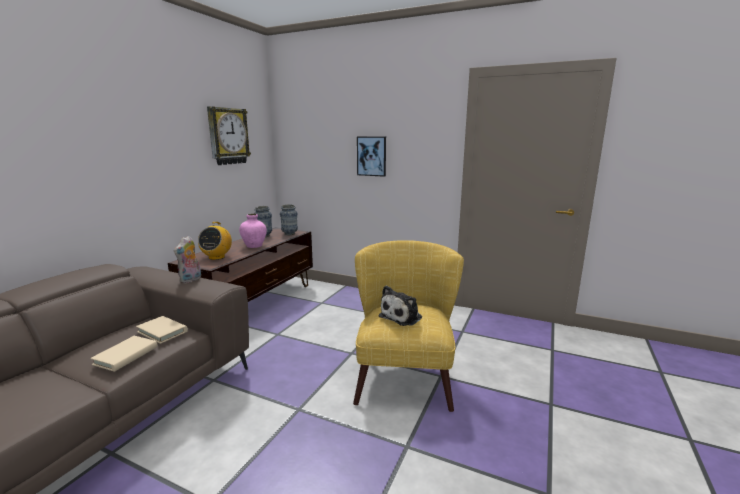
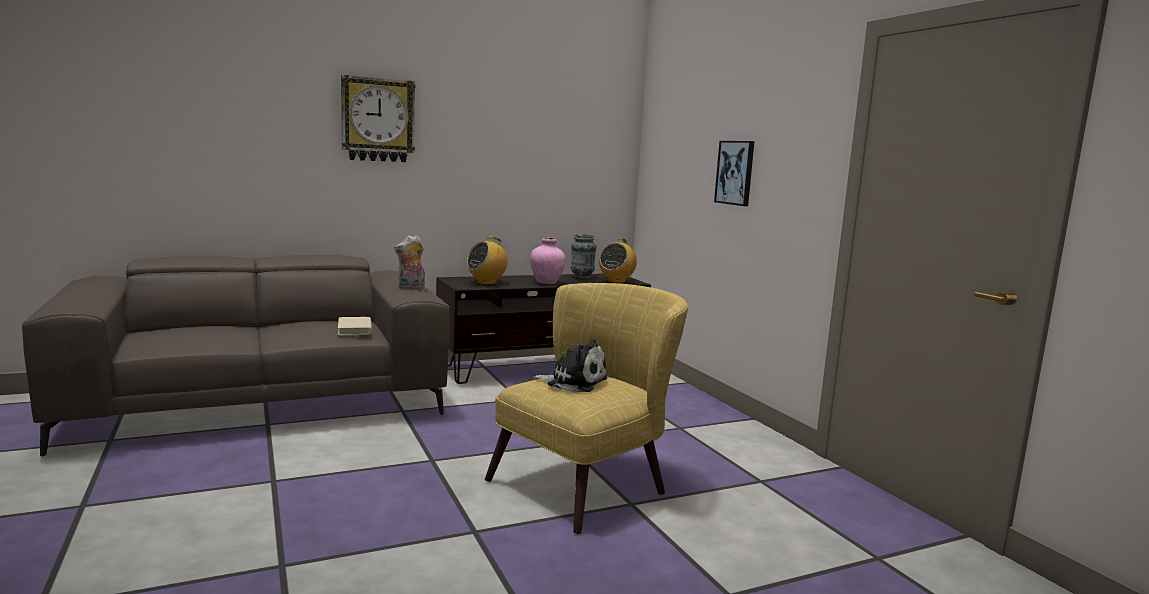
camera: 40 degrees right, 5 degrees down
(126, 356) = (303, 334): beige book -> none
(228, 136) = (557, 135): wall clock -> wall clock (377, 120)
(289, 234) = (616, 281): vase -> radio
(402, 316) = (573, 382): plush toy -> plush toy turned 150 degrees counterclockwise

